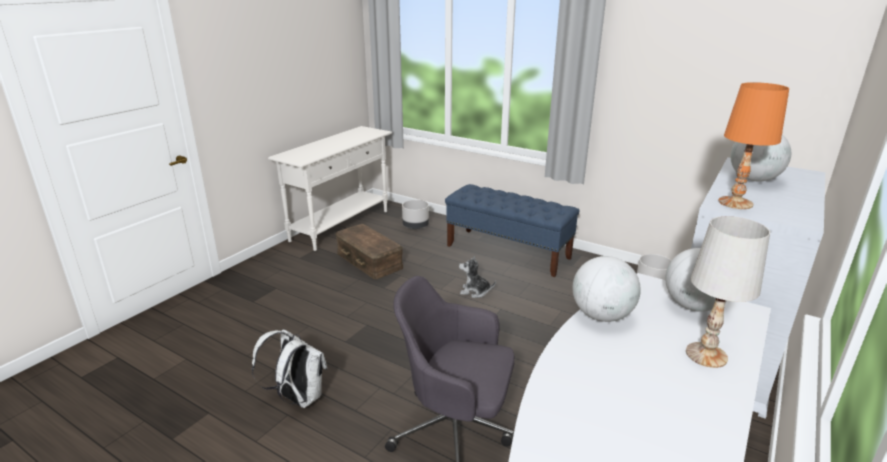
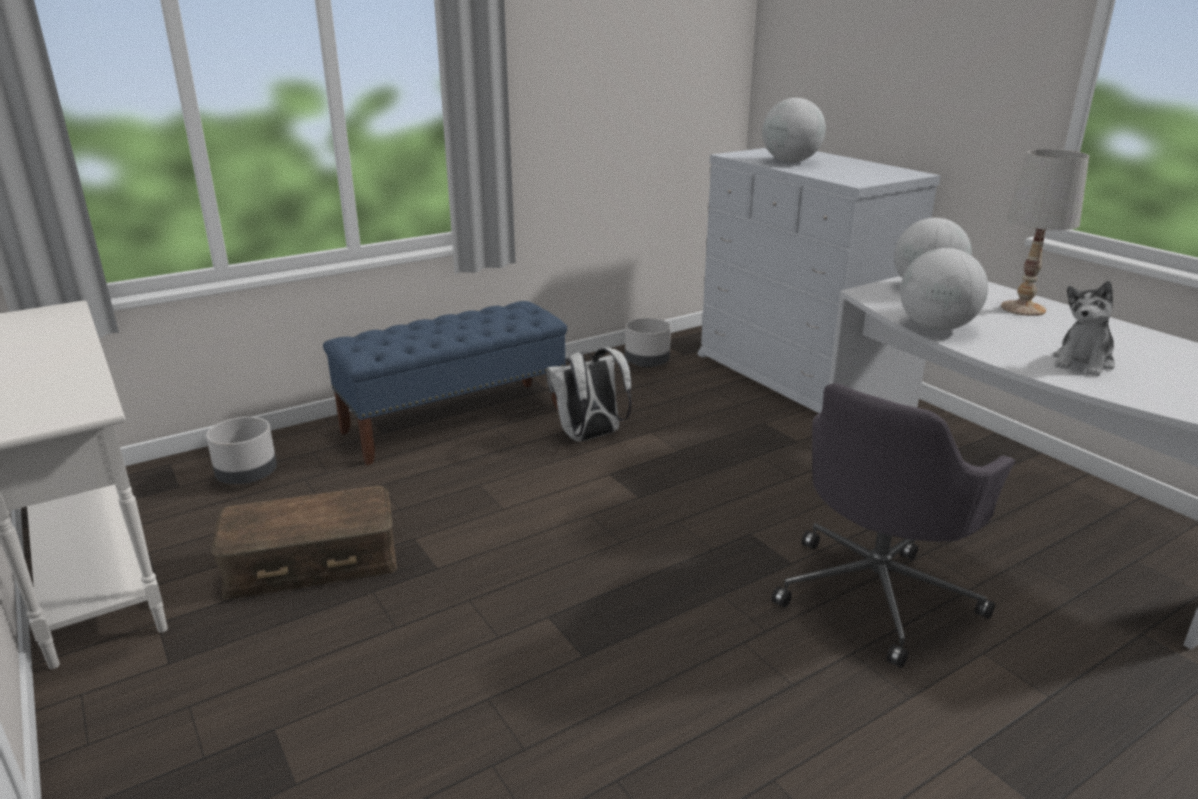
camera: 65 degrees left, 0 degrees up
(297, 398) = (729, 757): white backpack -> white backpack (590, 437)
(475, 292) = (542, 481): plush toy -> plush toy (1083, 362)
(735, 202) = (853, 178): orange table lamp -> none

